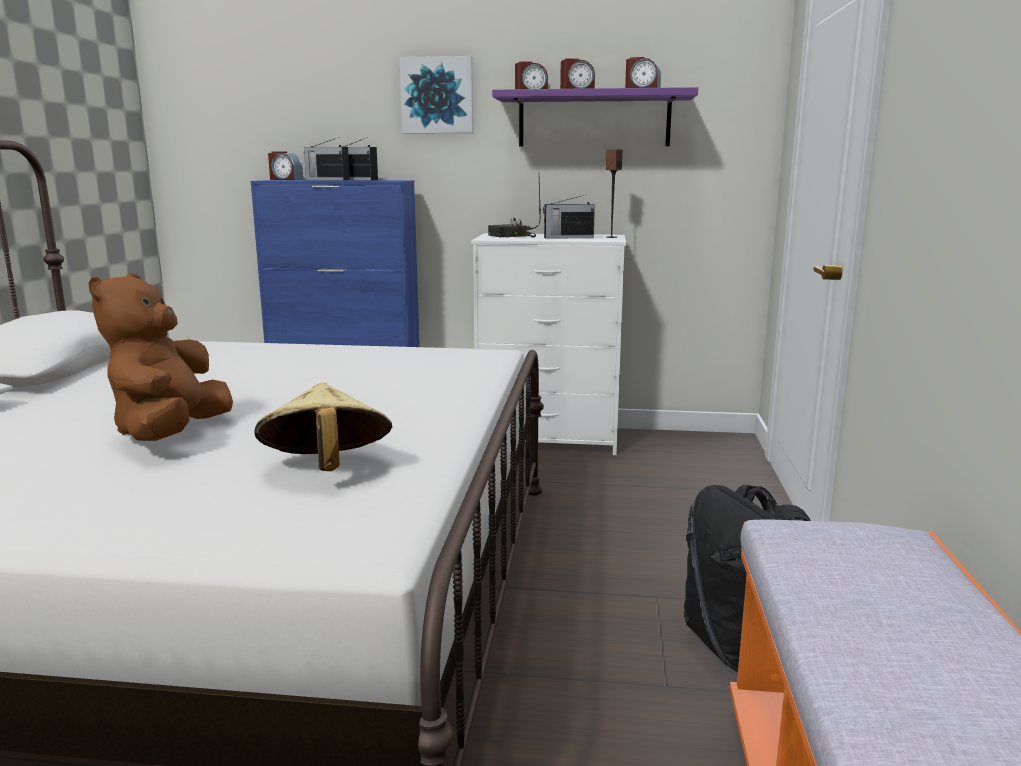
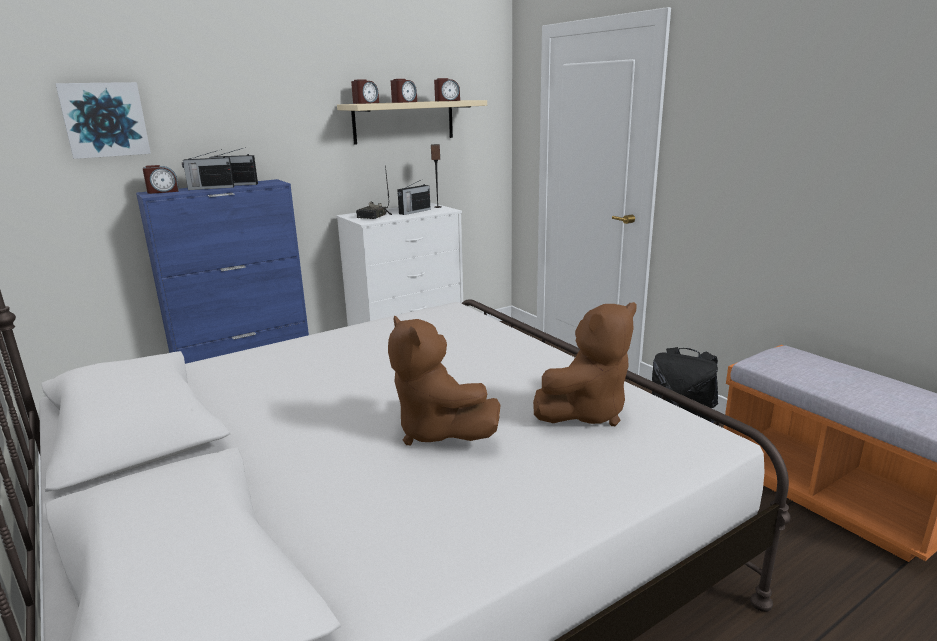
camera: 40 degrees left, 5 degrees up
(326, 470) = (586, 412): beige hat -> brown plush toy
(437, 95) = (286, 106): picture -> picture (104, 120)
(594, 120) = (404, 121): purple shelf -> beige shelf

